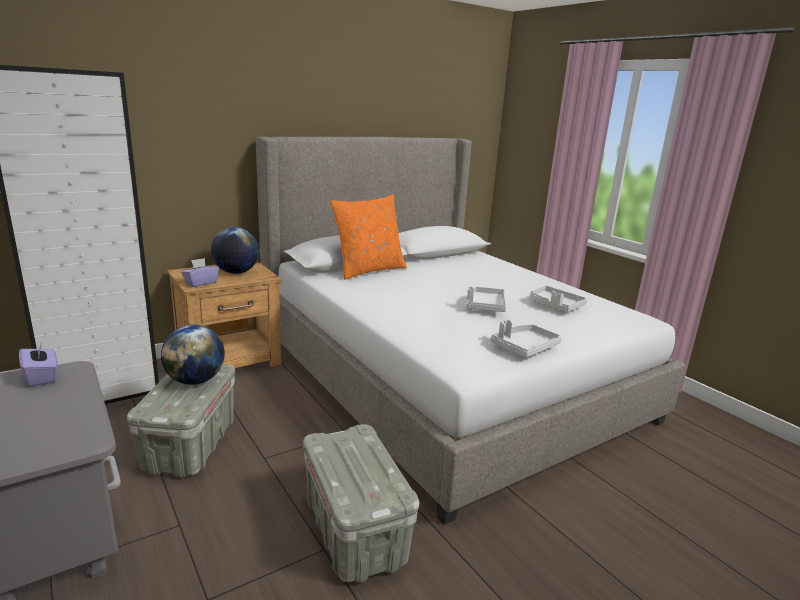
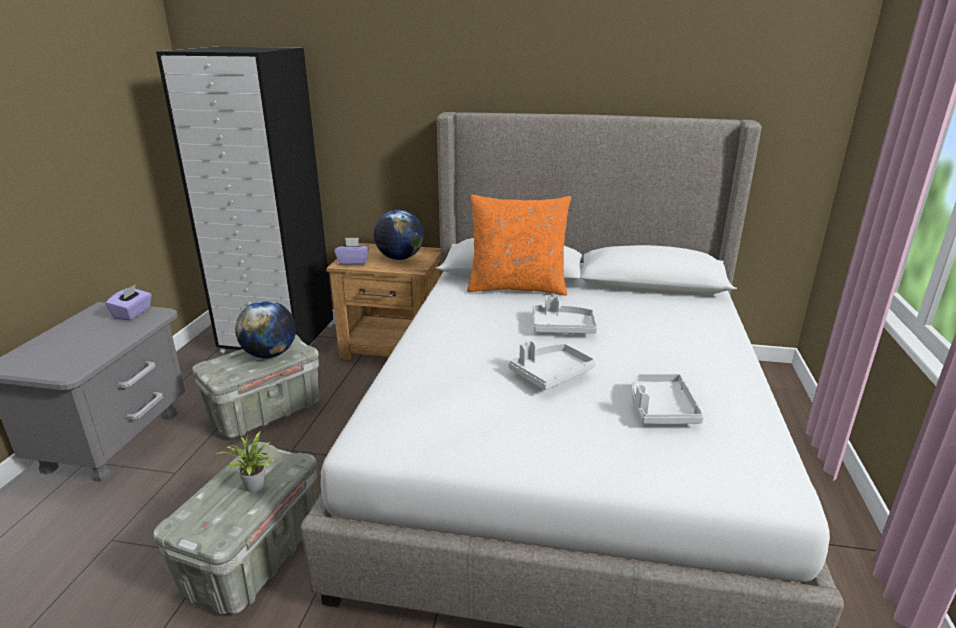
camera: 45 degrees right, 5 degrees up
(365, 457) = (255, 487): none -> potted plant
(524, 347) = (482, 445): grey tray -> grey tray (562, 327)

